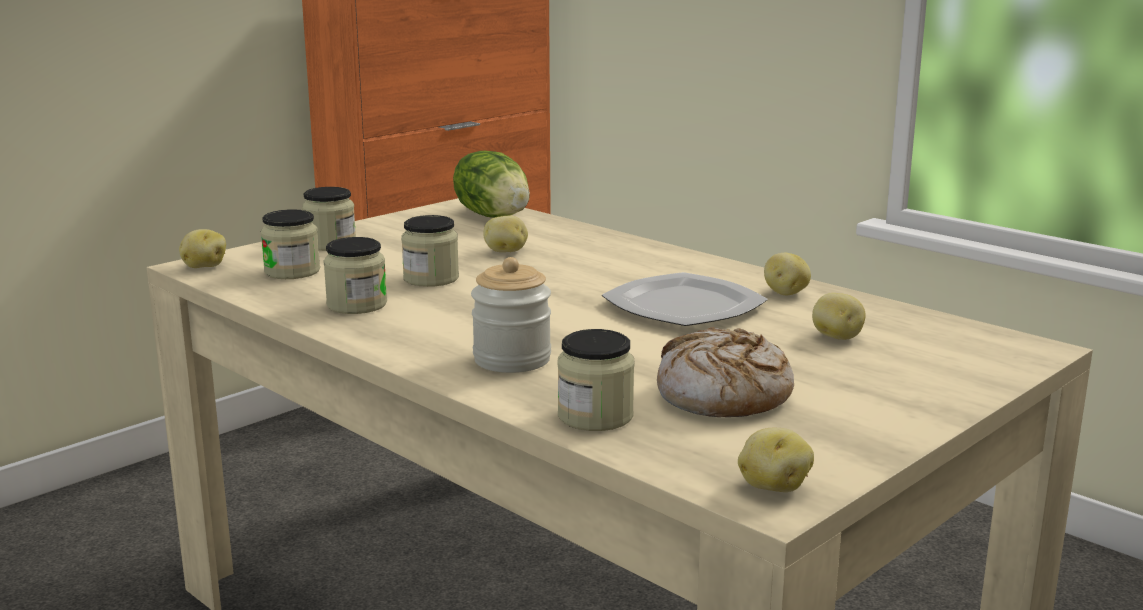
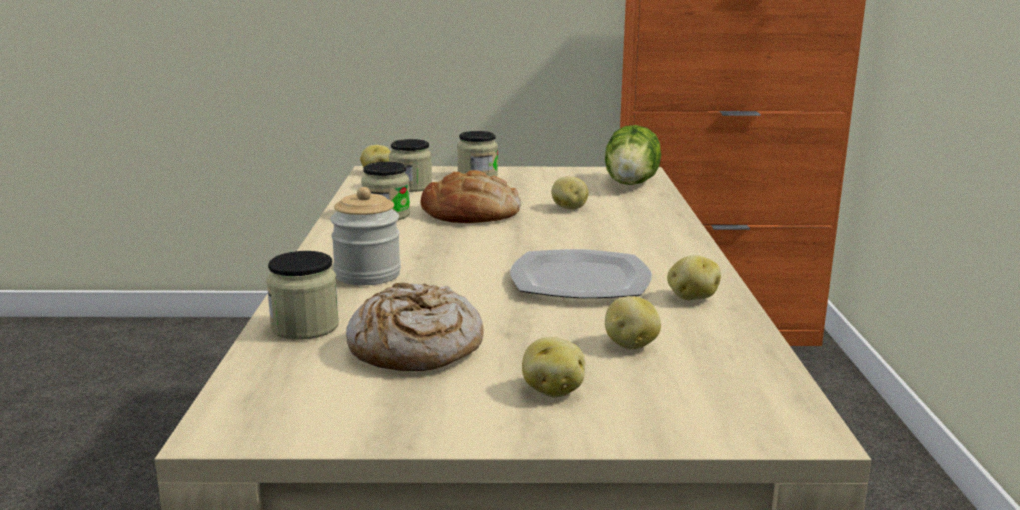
camera: 45 degrees right, 0 degrees up
(431, 278) = (471, 212): jar -> bread
(772, 486) = (256, 420): potato -> potato (553, 390)

